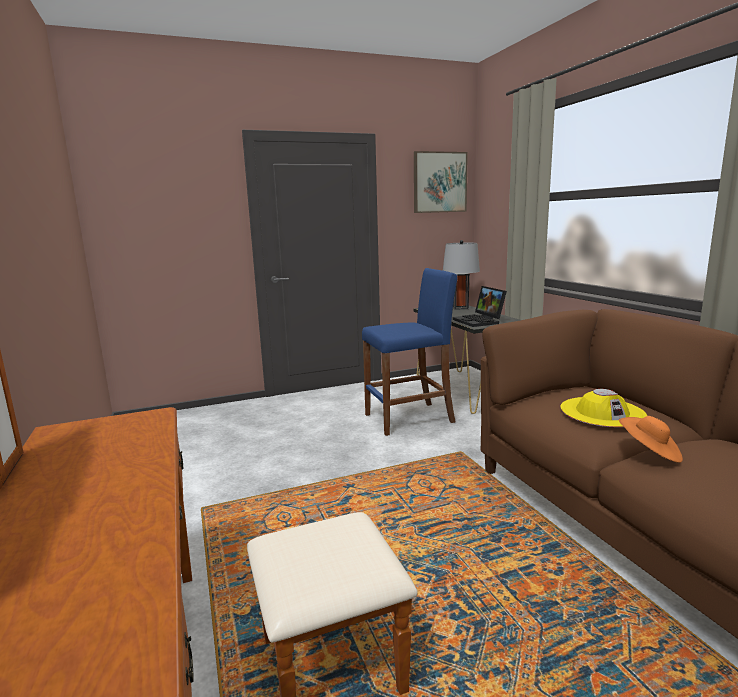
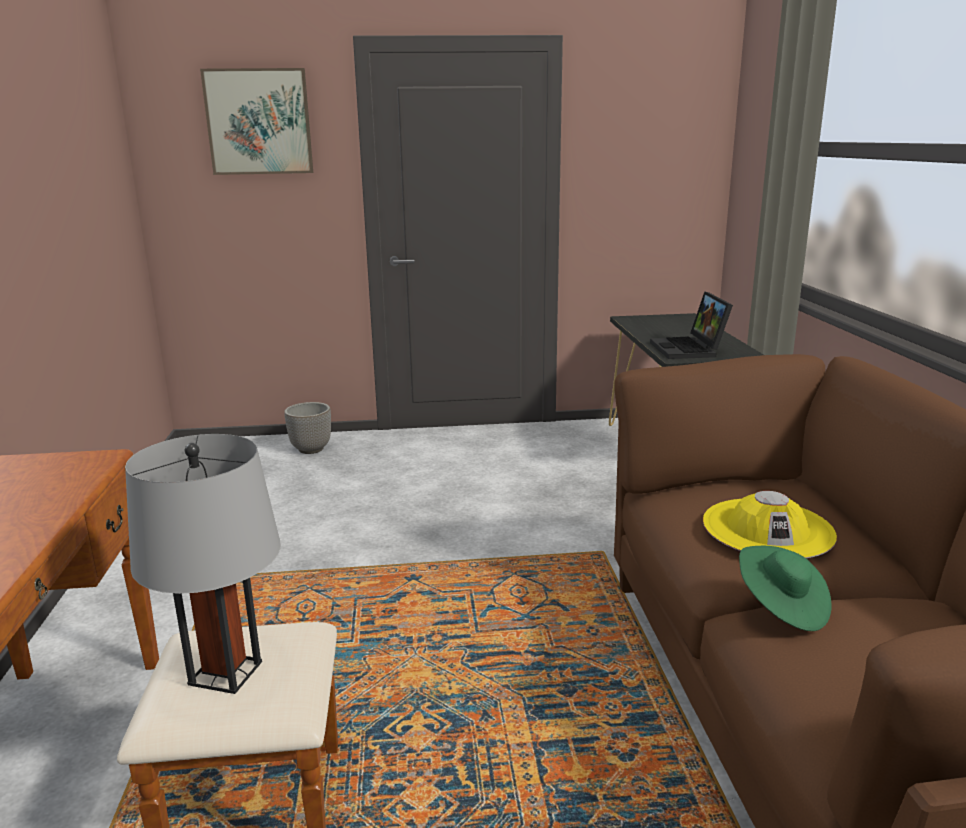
camera: 15 degrees right, 5 degrees up
(224, 414) = (311, 449): none -> planter
(409, 418) = (559, 489): blue stool -> none
(439, 182) = (671, 113): picture -> picture (259, 122)
(460, 308) = (683, 321): grey table lamp -> grey table lamp (225, 673)
(649, 452) = (781, 606): orange hat -> green hat

